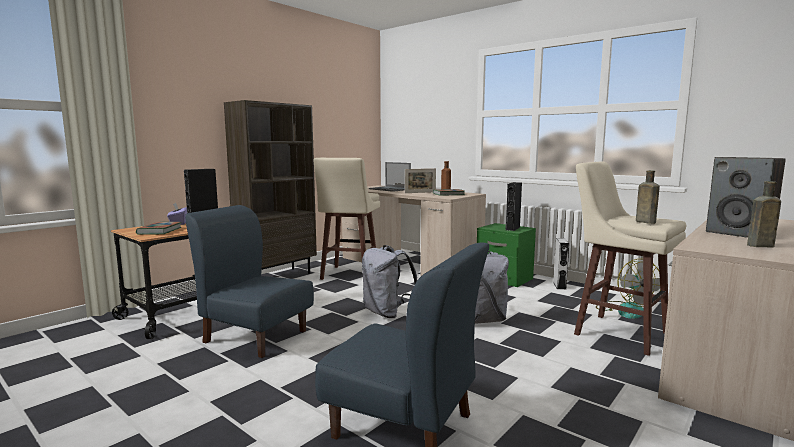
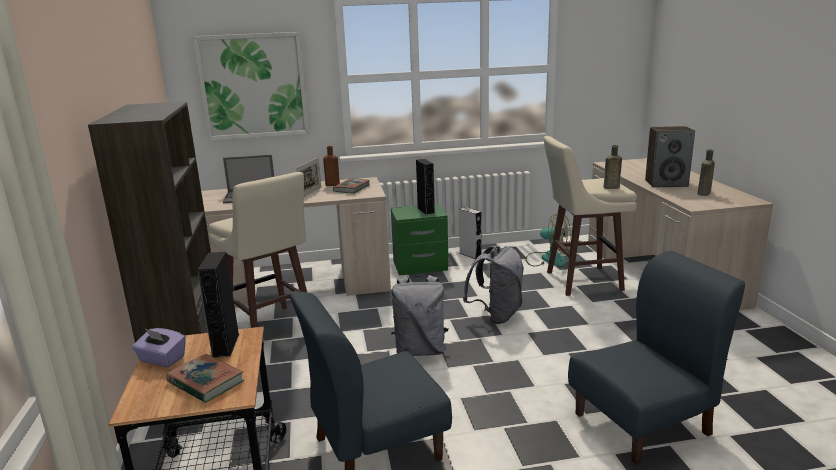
camera: 50 degrees left, 10 degrees up
(424, 118) = (253, 86): none -> picture

